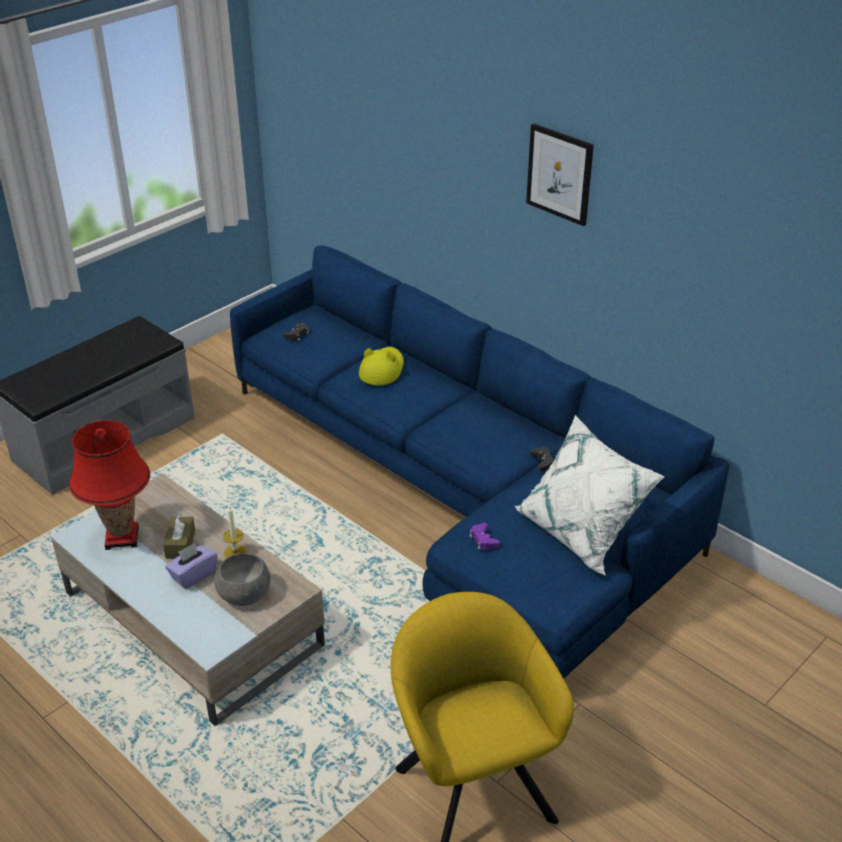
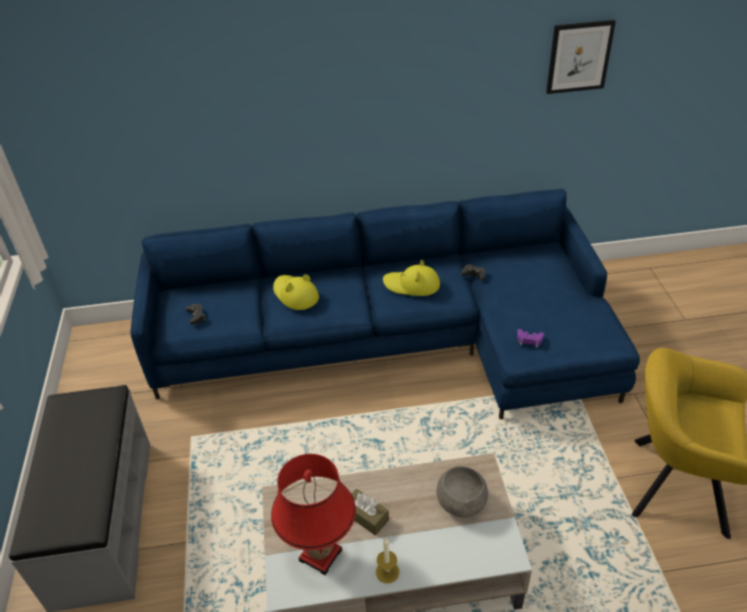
camera: 50 degrees left, 5 degrees up
(193, 575) = (412, 525): purple tissue box -> none
(235, 552) = (408, 485): candle -> candle (387, 572)
(475, 428) = (412, 285): none -> yellow hat
(560, 174) = (390, 60): picture -> picture (579, 57)
(581, 531) = (557, 294): white pillow -> none

